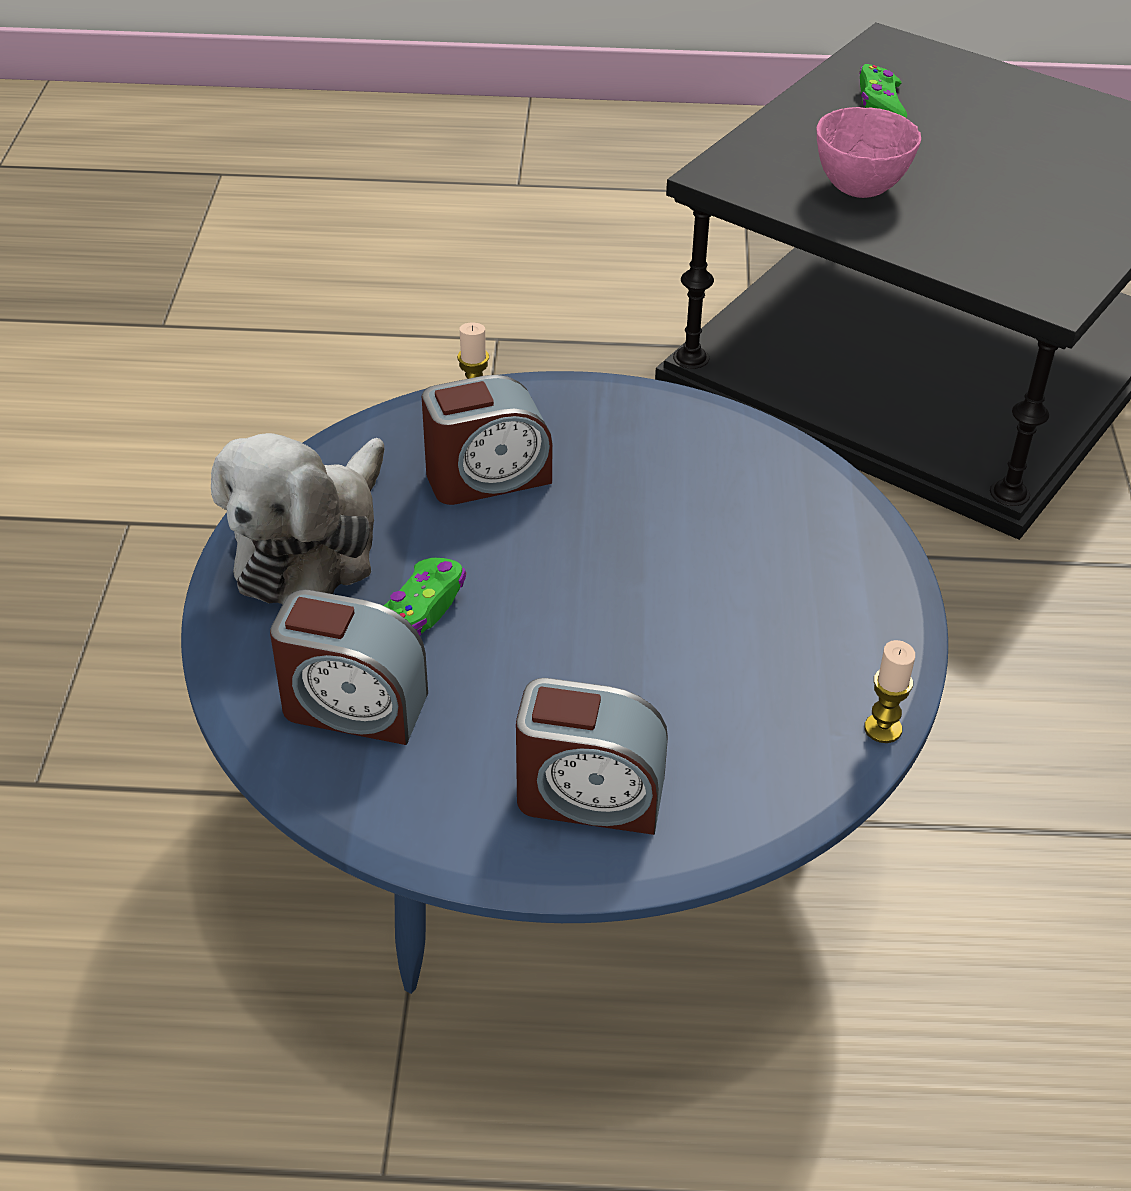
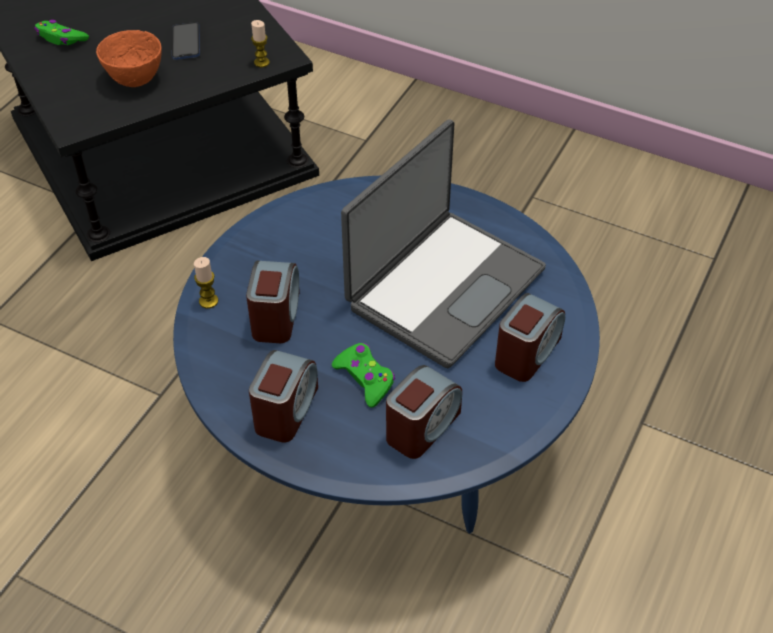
camera: 65 degrees left, 5 degrees up
(311, 546) = (286, 410): plush toy -> alarm clock
(673, 641) = (443, 287): none -> laptop
(858, 188) = (134, 80): pink bowl -> orange bowl
(883, 729) = (535, 238): candle -> candle (261, 62)
(986, 201) = (186, 42): none -> phone

